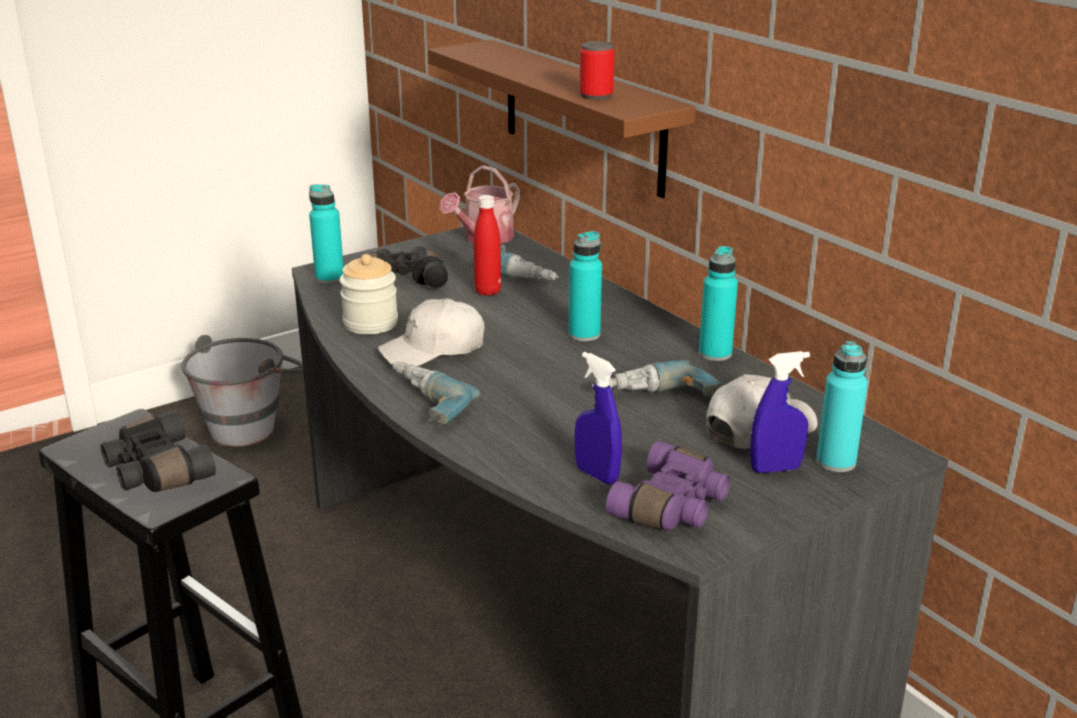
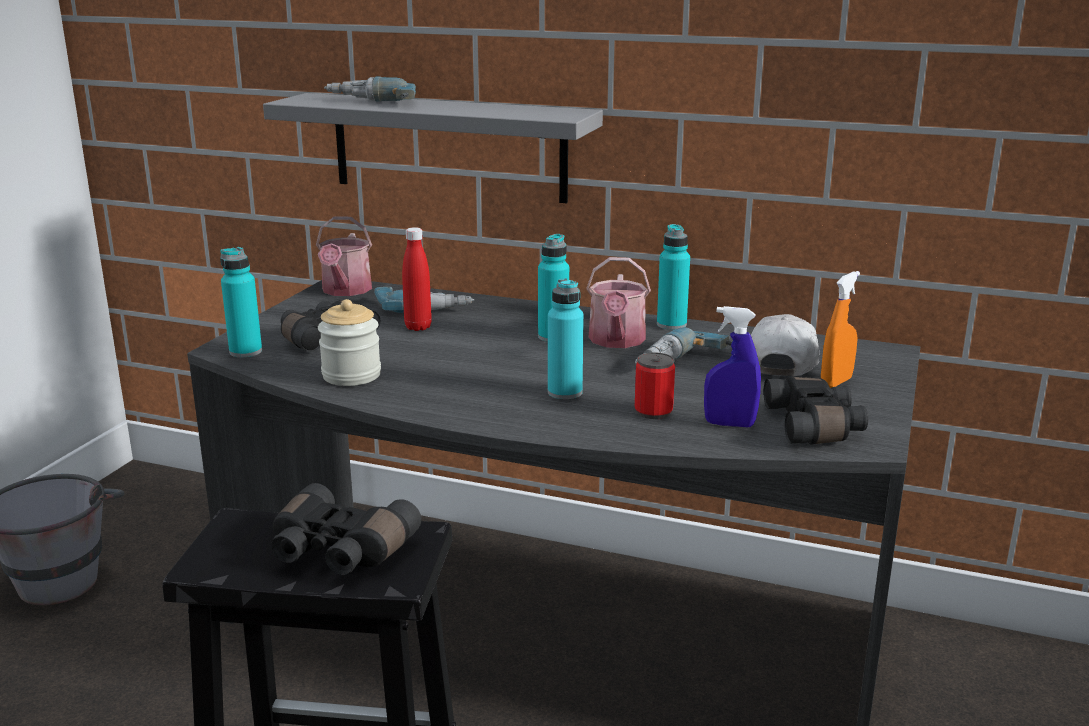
camera: 35 degrees left, 5 degrees down
(419, 404) = (504, 420): power drill -> power drill (369, 103)
(433, 350) = (446, 379): white cap -> none
(582, 116) = (448, 147): brown shelf -> grey shelf
(596, 95) = (510, 112): can -> can (653, 412)
(633, 356) = (616, 341): none -> watering can
(673, 507) = (816, 426): purple binoculars -> black binoculars
(775, 469) = (836, 382): blue spray bottle -> orange spray bottle
(836, 462) = (863, 367): turquoise bottle -> turquoise bottle (565, 392)

